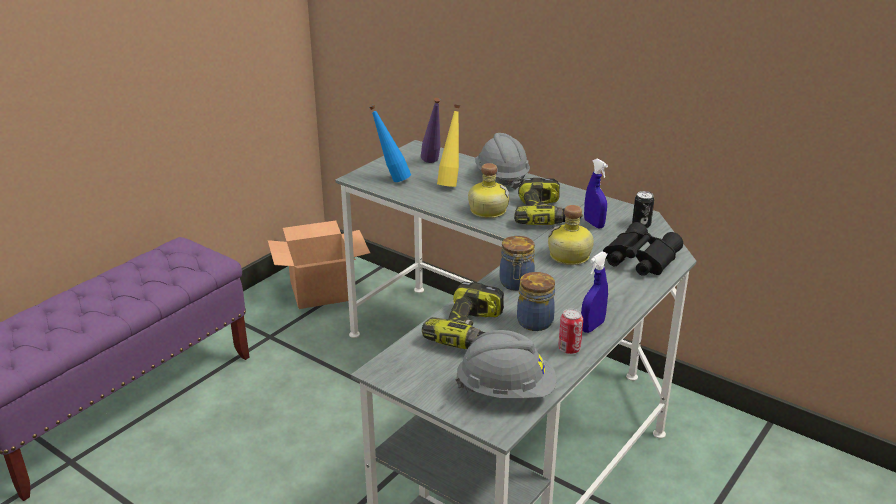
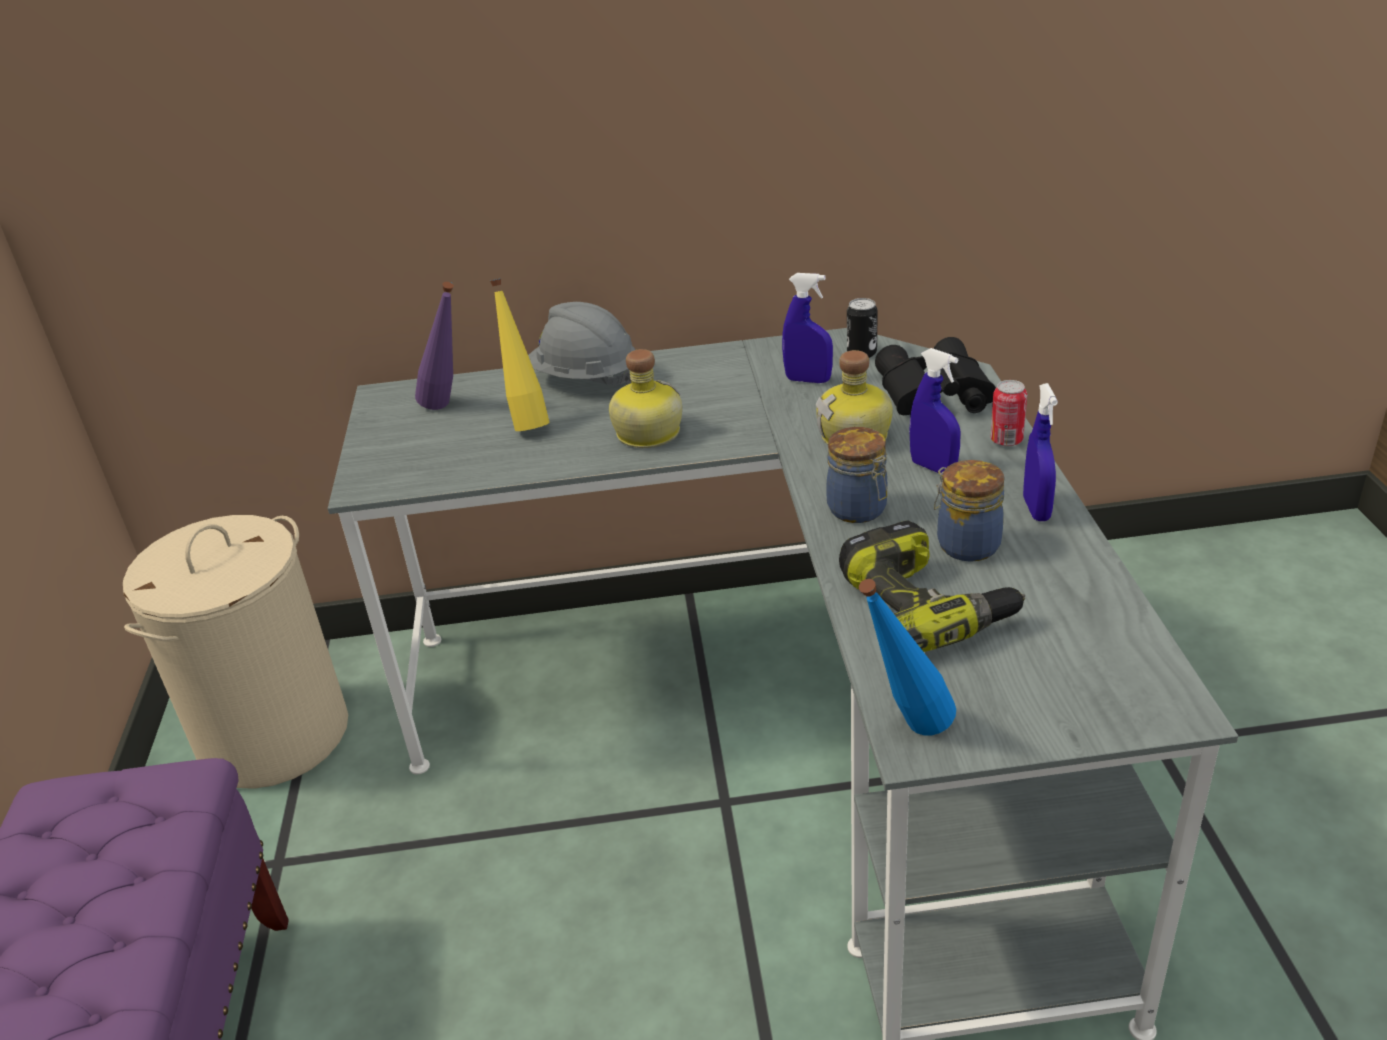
camera: 40 degrees left, 5 degrees up
(321, 291) = (273, 736): cardboard box -> beige laundry basket
(391, 179) = (425, 461): blue bottle -> blue bottle (905, 732)
(506, 391) = (1100, 657): grey hard hat -> none
(546, 214) = (730, 398): power drill -> none
(569, 349) = (1064, 554): can -> can (1006, 440)
(580, 286) = (933, 467): none -> blue spray bottle

